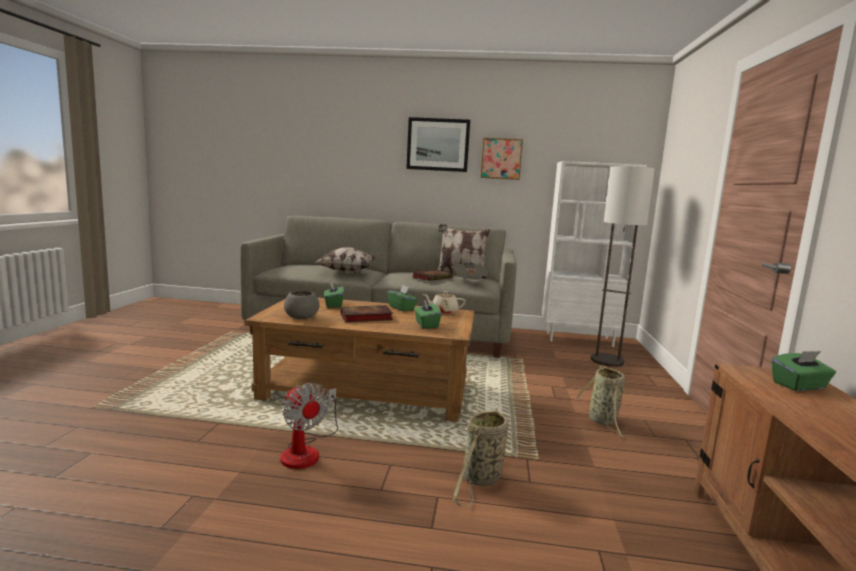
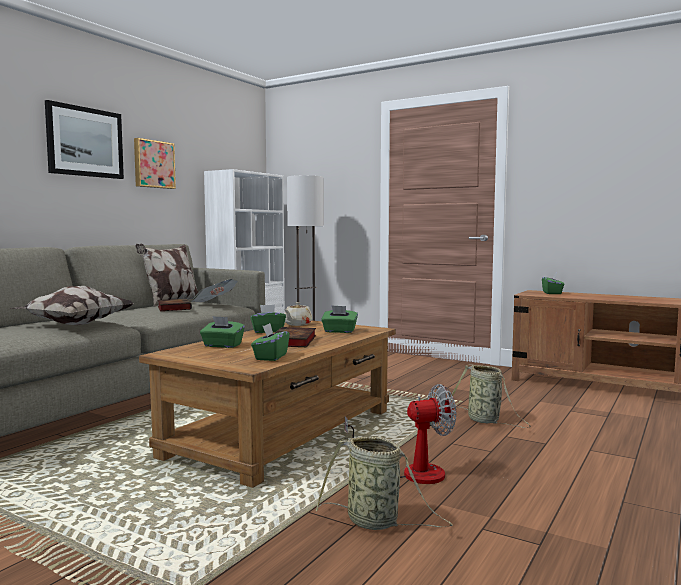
camera: 65 degrees left, 5 degrees down
(301, 318) = (270, 357): grey bowl -> green tissue box
(603, 422) = (414, 376): basket -> basket (376, 522)

